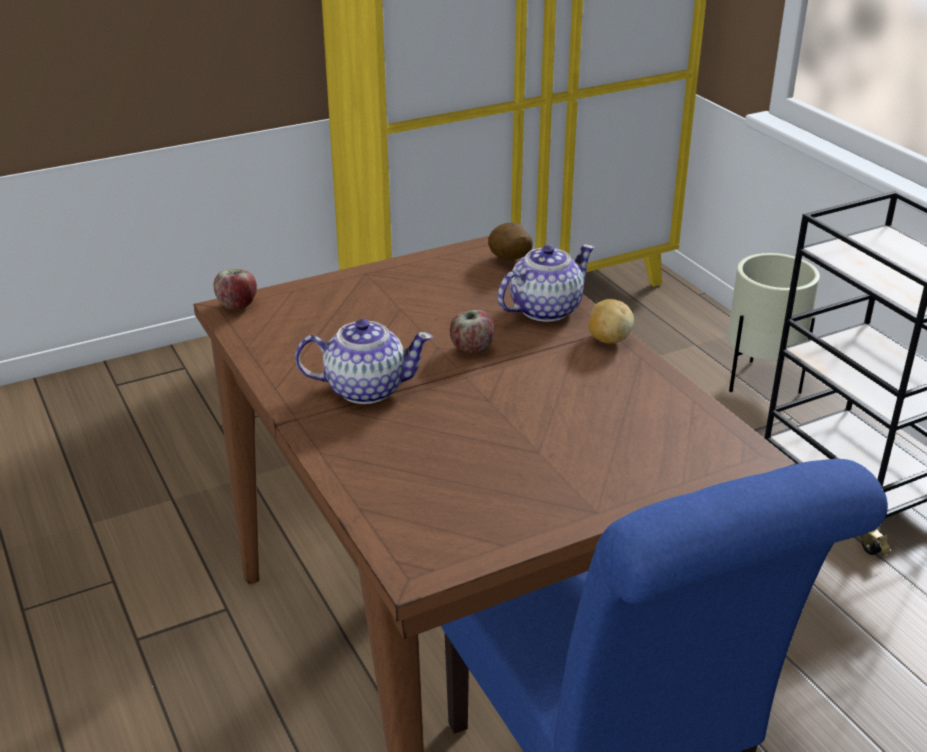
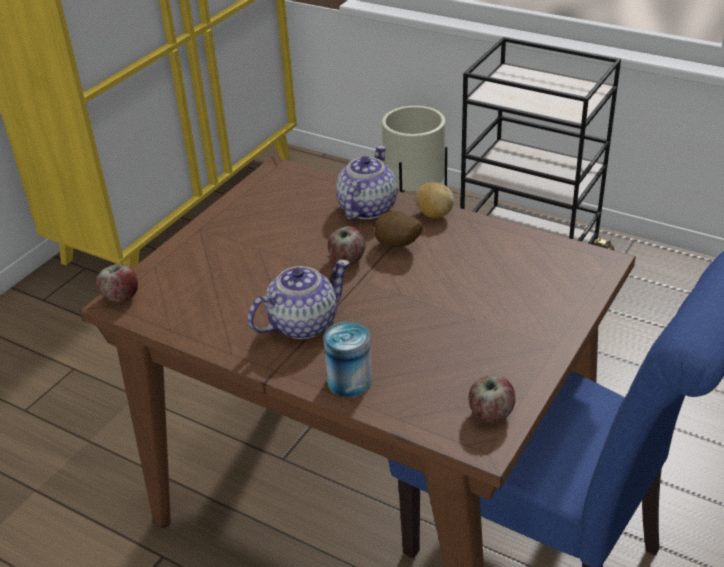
camera: 30 degrees left, 5 degrees up
(351, 456) = (349, 381): none -> can
(452, 545) = (490, 414): none -> apple
(509, 260) = (300, 179): potato -> potato (397, 246)

